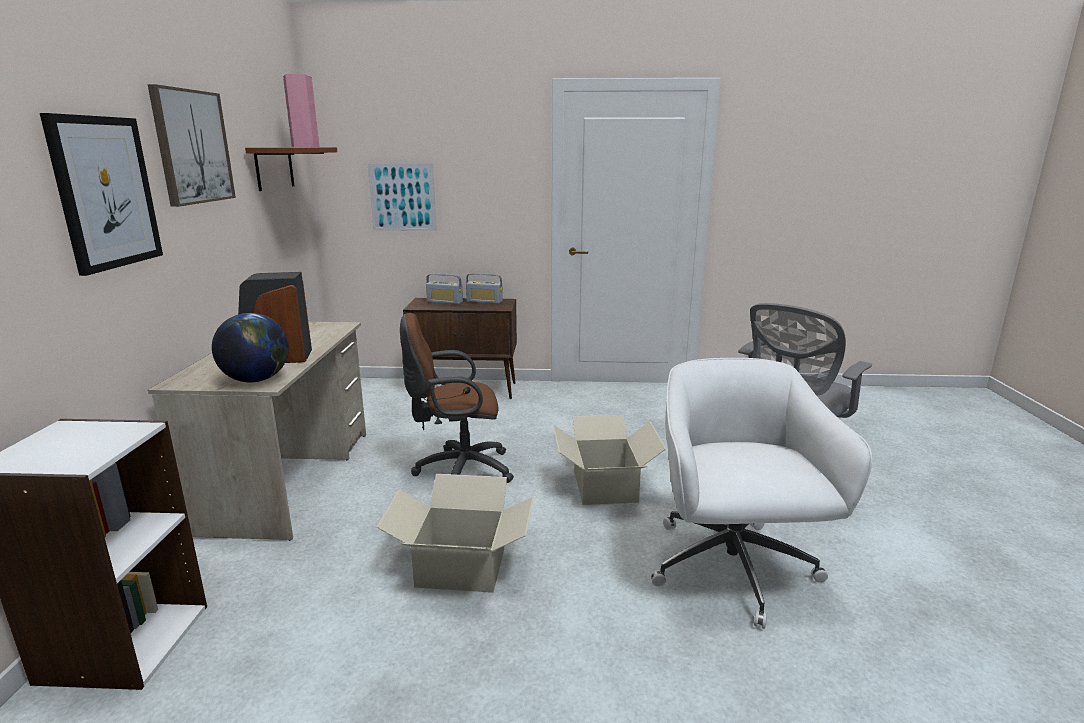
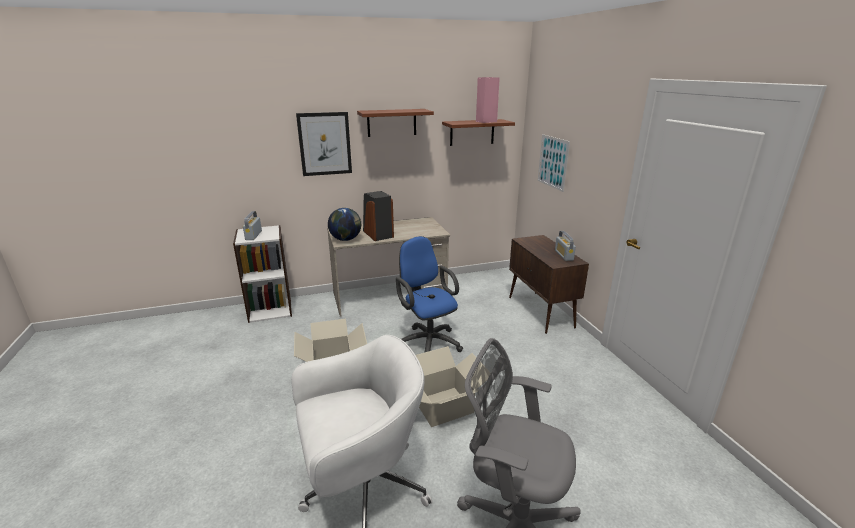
camera: 70 degrees right, 5 degrees up
(192, 147) = (391, 122): picture -> brown shelf
(445, 302) = (544, 244): radio -> radio (253, 235)
(458, 471) = (428, 341): brown office chair -> blue office chair

